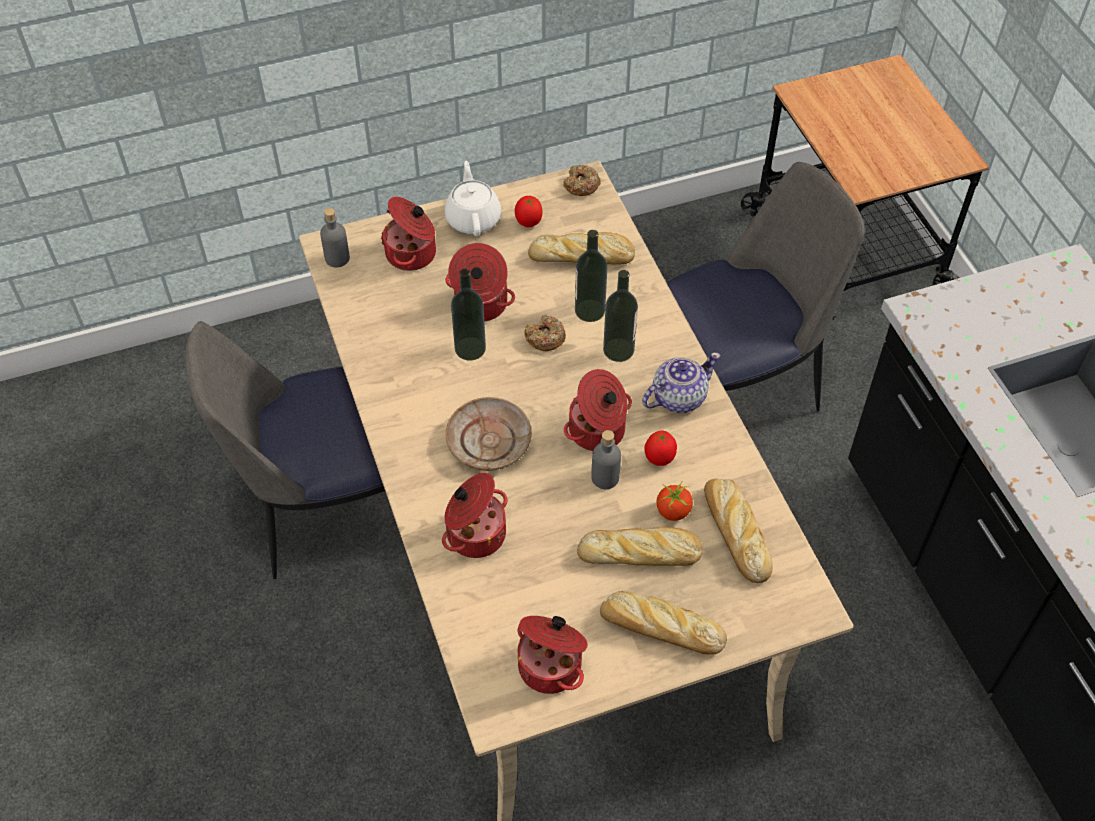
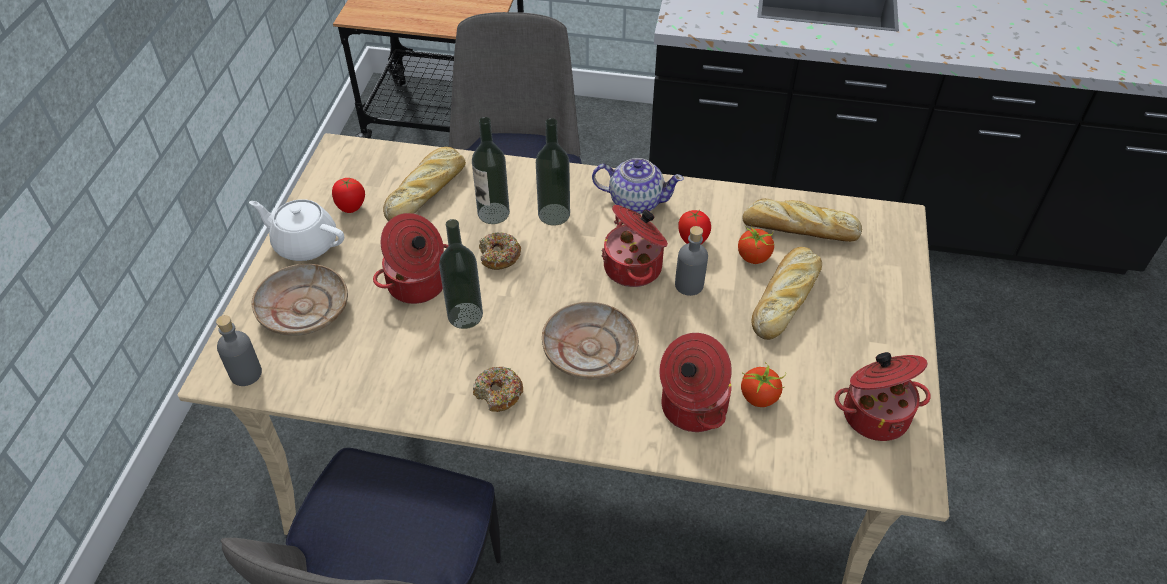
camera: 60 degrees left, 5 degrees down
(412, 254) = (303, 308): cooking pot -> beige plate
(515, 575) = (759, 397): none -> tomato
(581, 185) = (343, 155): donut -> donut (498, 394)
(659, 628) = (870, 319): bread -> none
(678, 397) = (635, 201): teapot -> teapot turned 105 degrees clockwise

